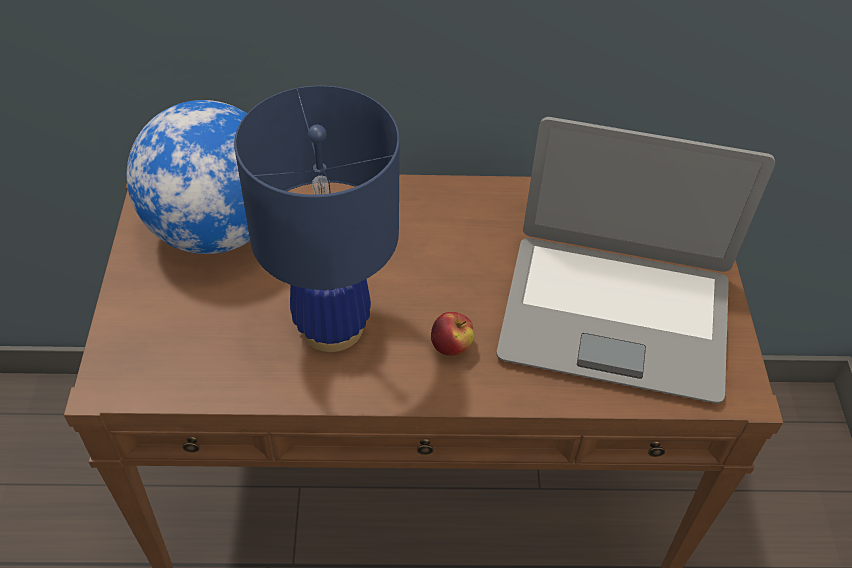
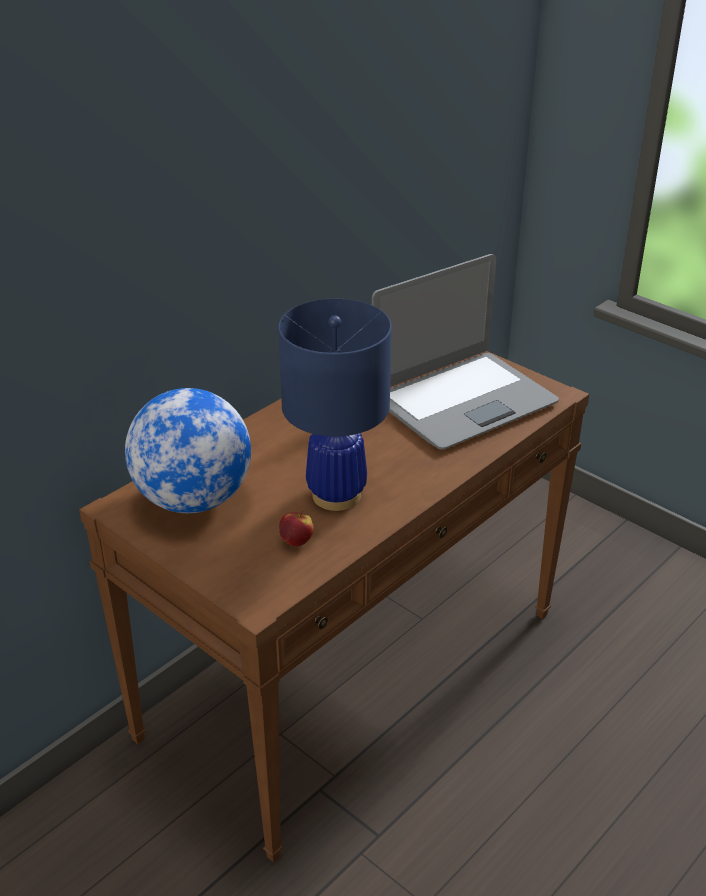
camera: 45 degrees left, 15 degrees down
(451, 346) = (409, 462): apple -> apple (296, 541)

